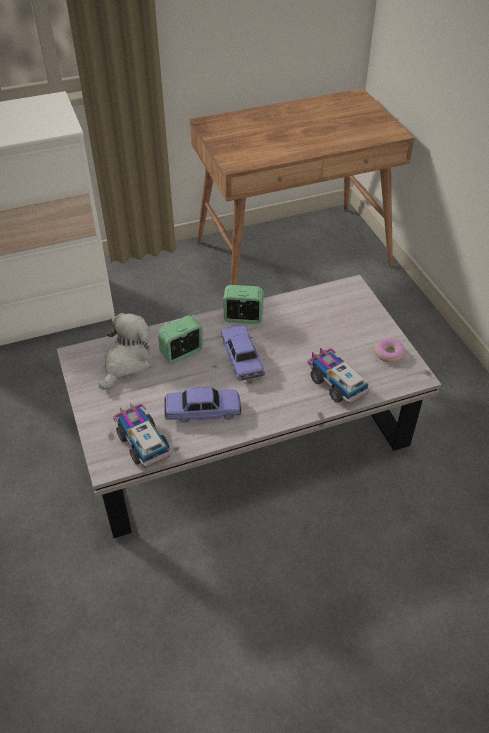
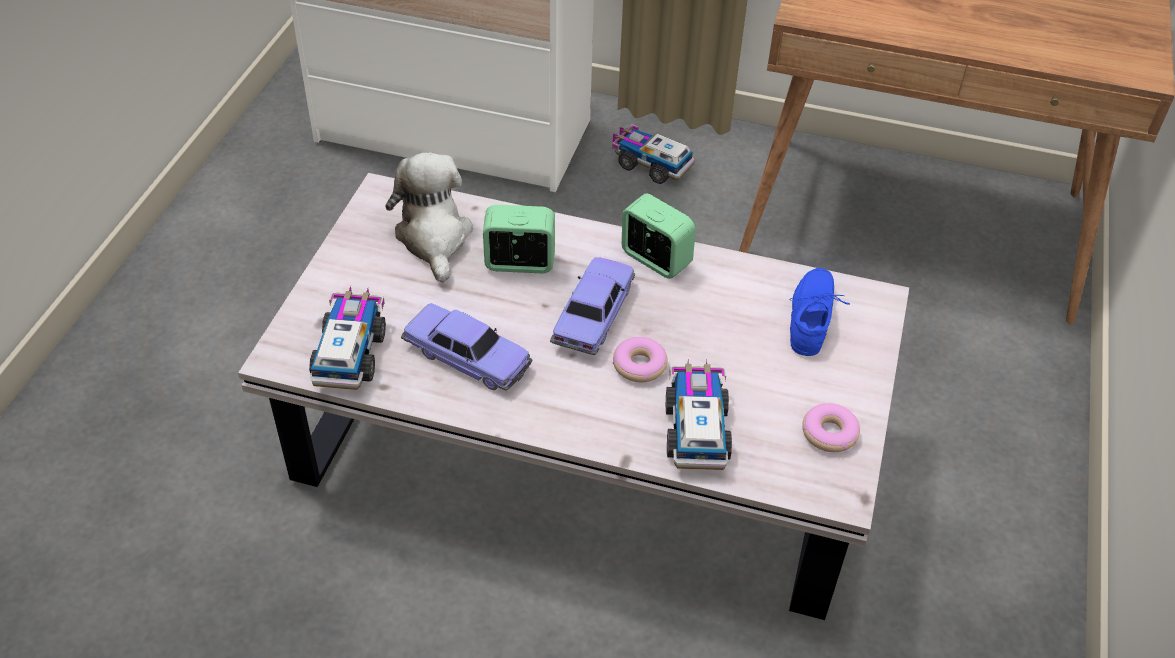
camera: 35 degrees right, 0 degrees up
(126, 363) = (434, 238): plush toy -> plush toy turned 75 degrees counterclockwise
(150, 283) = (650, 164): none -> toy truck
(284, 369) = (639, 365): none -> donut
(336, 308) = (814, 318): none -> blue shoe

